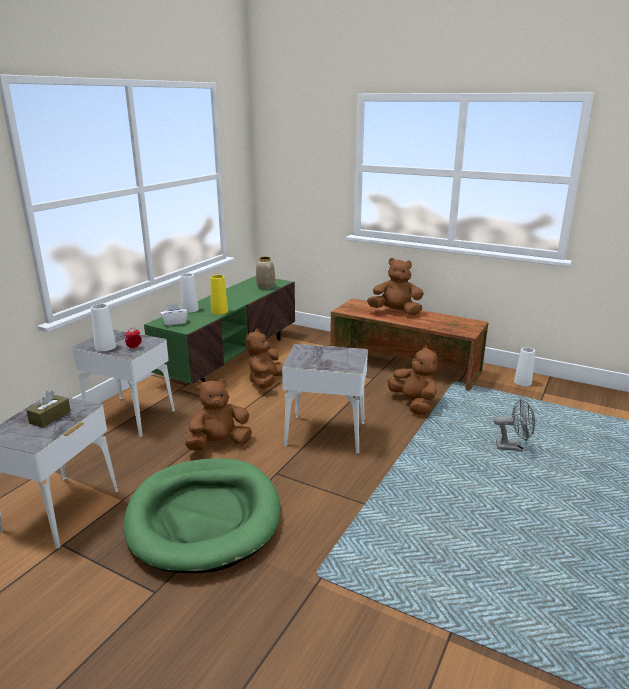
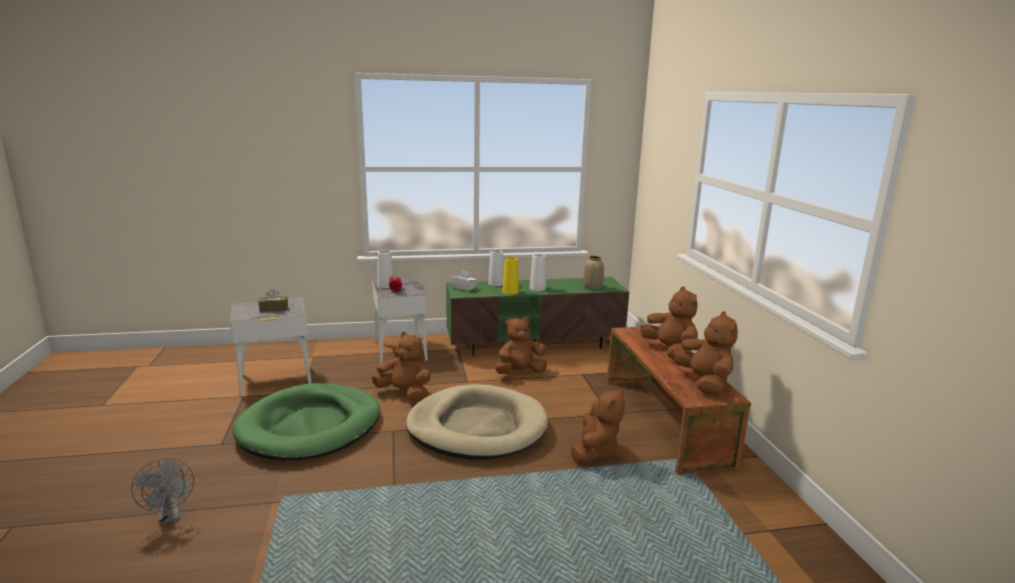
camera: 50 degrees right, 5 degrees down
(324, 433) = (477, 427): side table -> beige dog bed
(451, 321) = (704, 383): none -> brown plush toy
(513, 447) = (599, 542): grey fan -> grey fan (170, 516)
(522, 382) = (767, 506): white vase -> white vase (537, 288)

